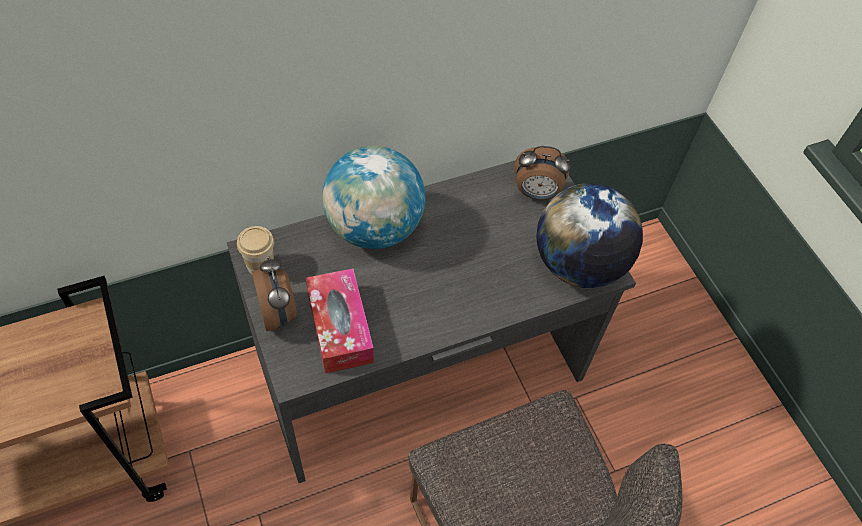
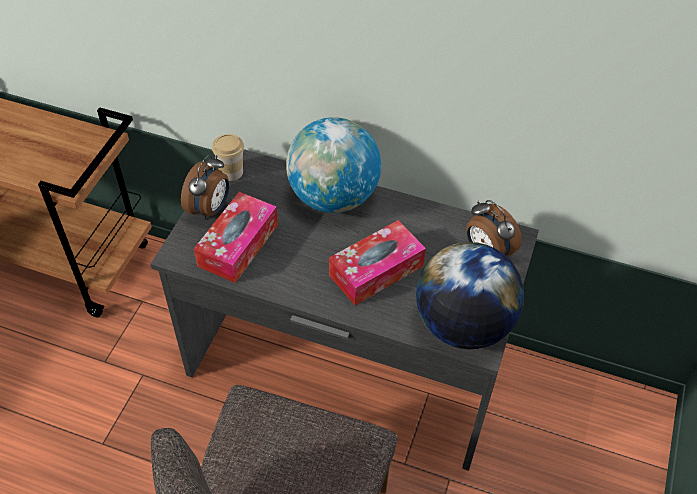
camera: 45 degrees right, 5 degrees down
(473, 267) = (376, 270): none -> tissue box

